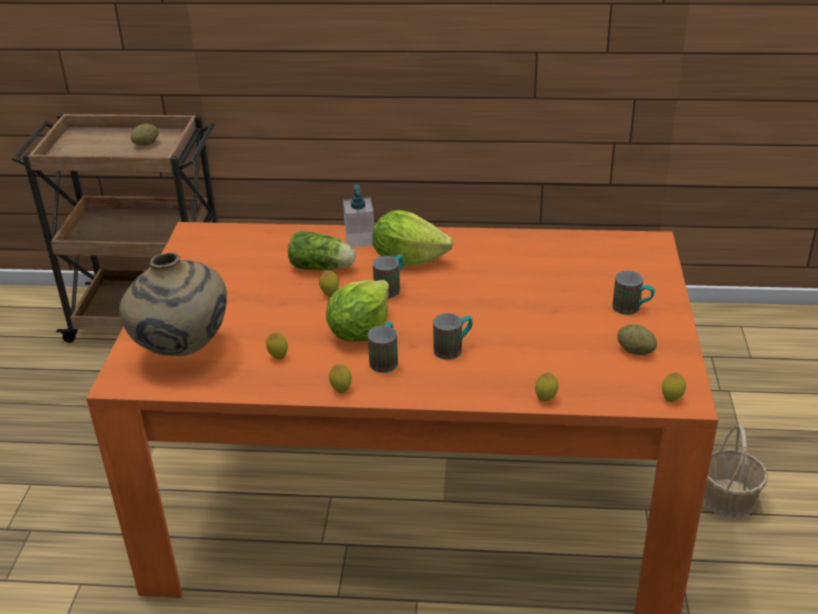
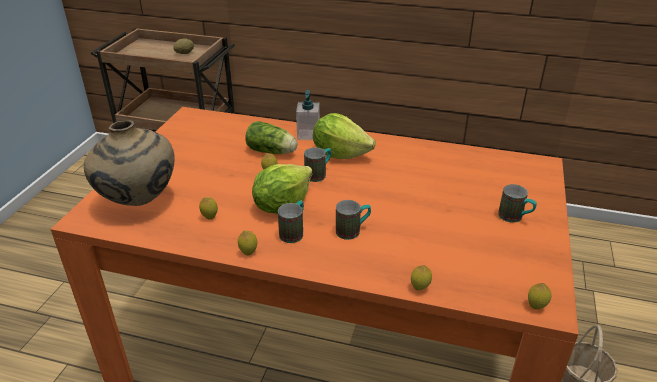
camera: 10 degrees right, 0 degrees up
(635, 351) = (510, 256): potato -> none

